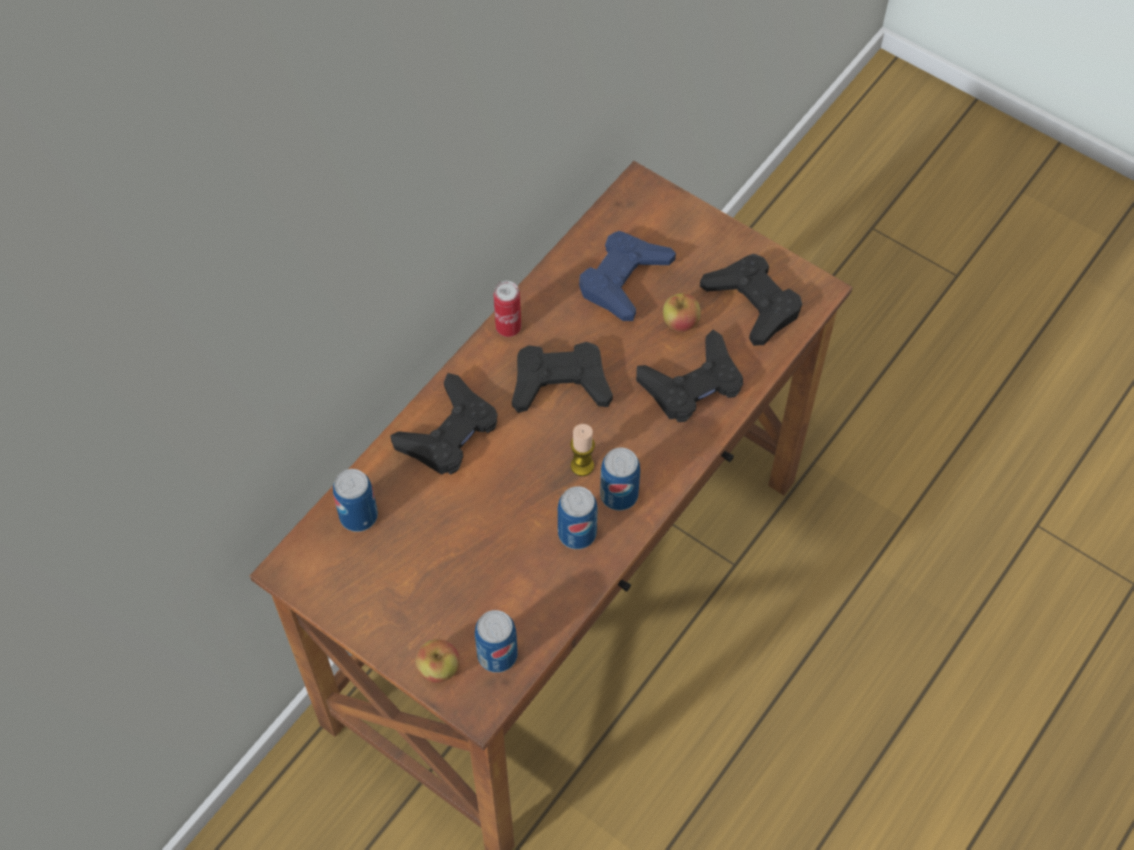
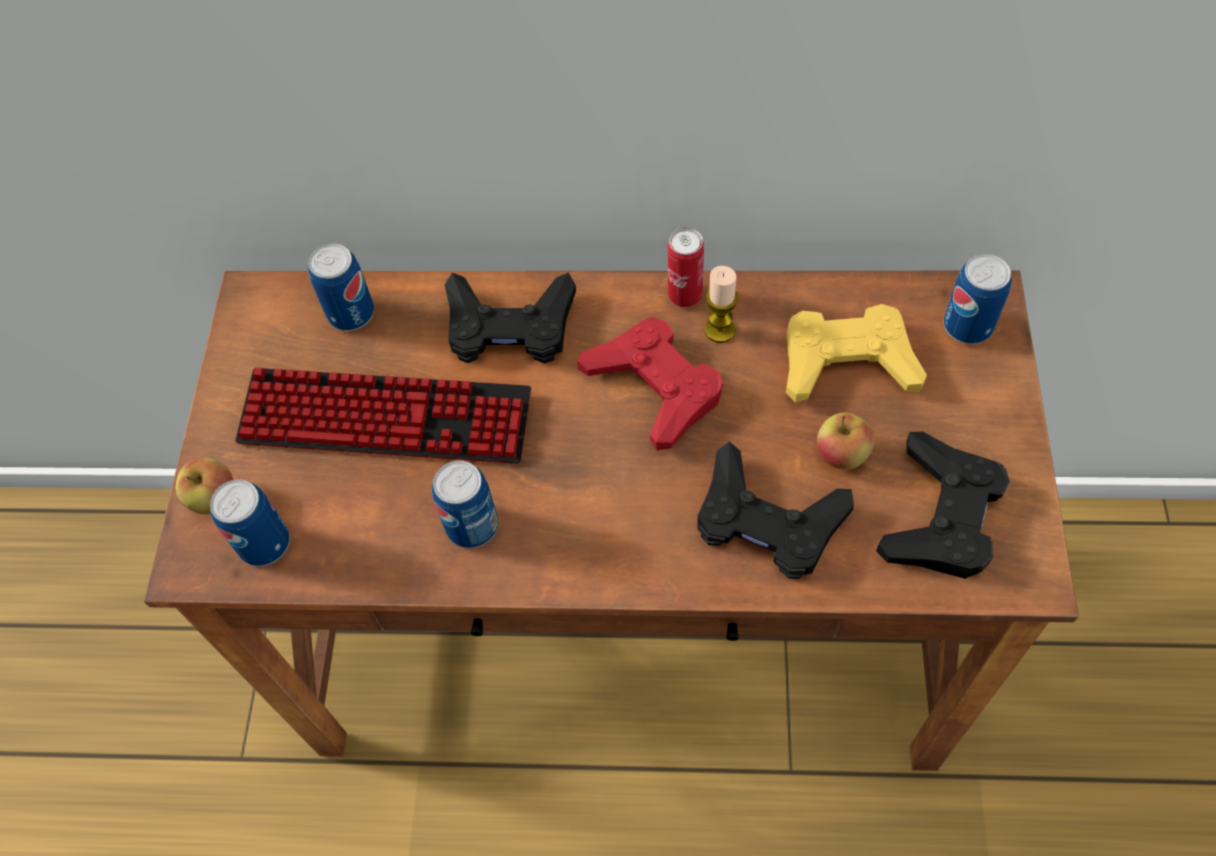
camera: 60 degrees right, 0 degrees up
(460, 539) = (385, 418): none -> keyboard
(560, 383) = (655, 387): black game controller -> red game controller
(582, 466) = (564, 475): candle -> candle (720, 330)
(619, 495) = (554, 537): can -> can (967, 326)
(623, 280) = (847, 361): blue game controller -> yellow game controller

